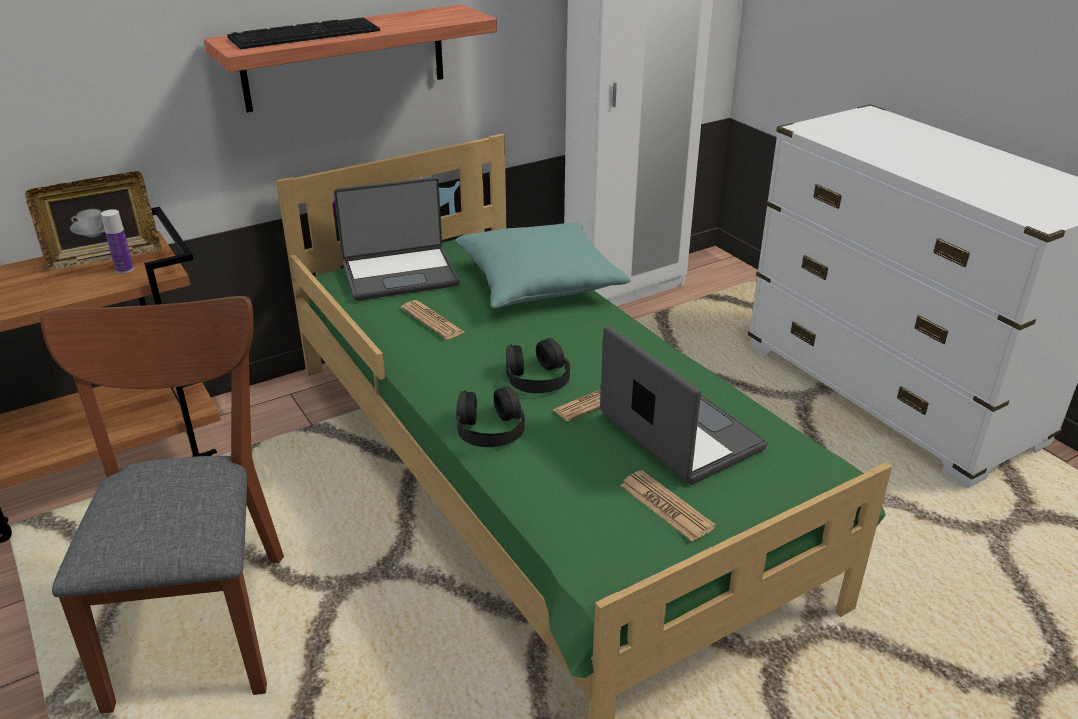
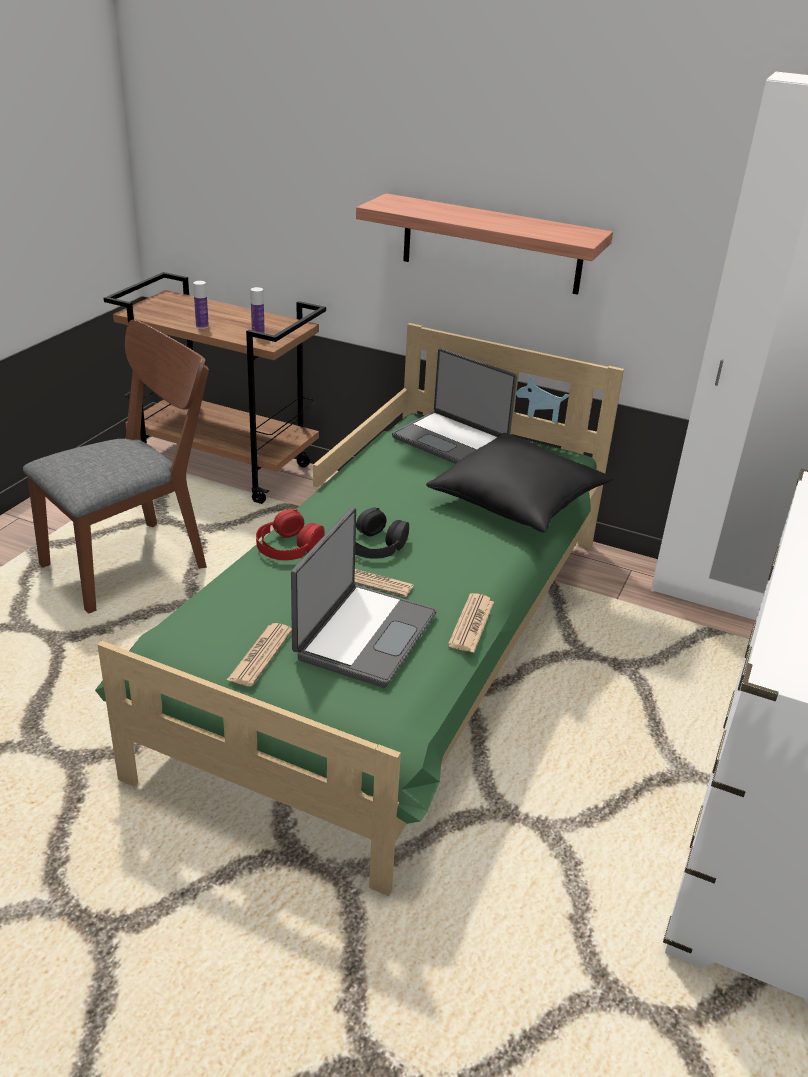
camera: 55 degrees right, 0 degrees up
(43, 297) = (202, 326): none -> bottle
(105, 256) = (267, 322): picture frame -> none
(306, 34) = (440, 211): keyboard -> none
(432, 320) = (403, 475): newspaper -> newspaper (471, 623)
(490, 428) = (288, 546): black headphones -> red headphones
(539, 283) = (518, 501): turquoise pillow -> black pillow

